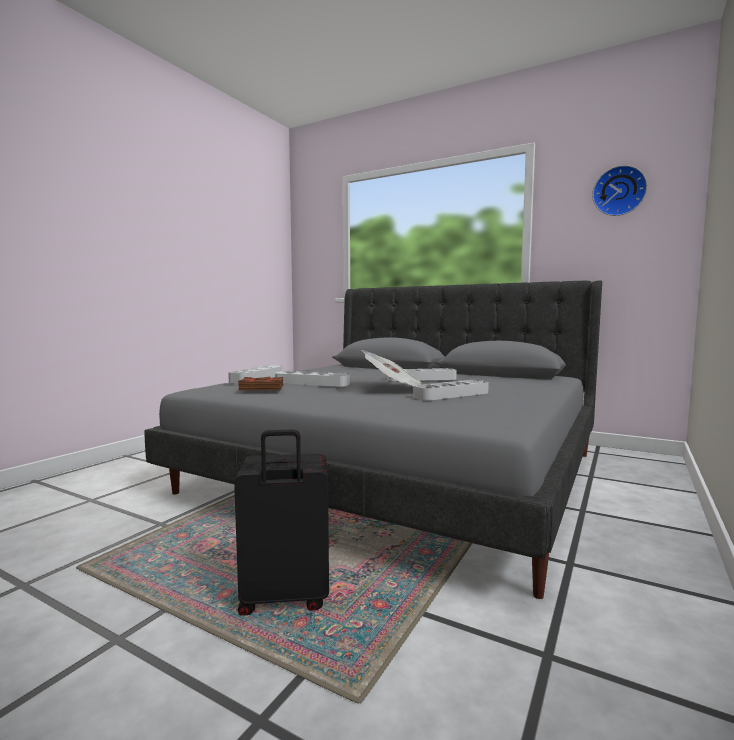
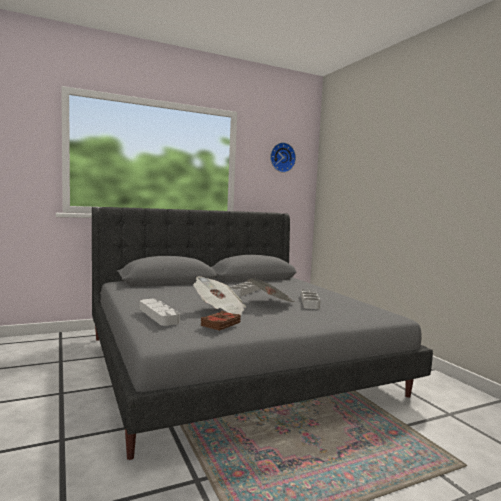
camera: 55 degrees left, 0 degrees up
(284, 599) = (367, 458): black suitcase -> none
(312, 383) = (220, 311): grey tray -> newspaper

